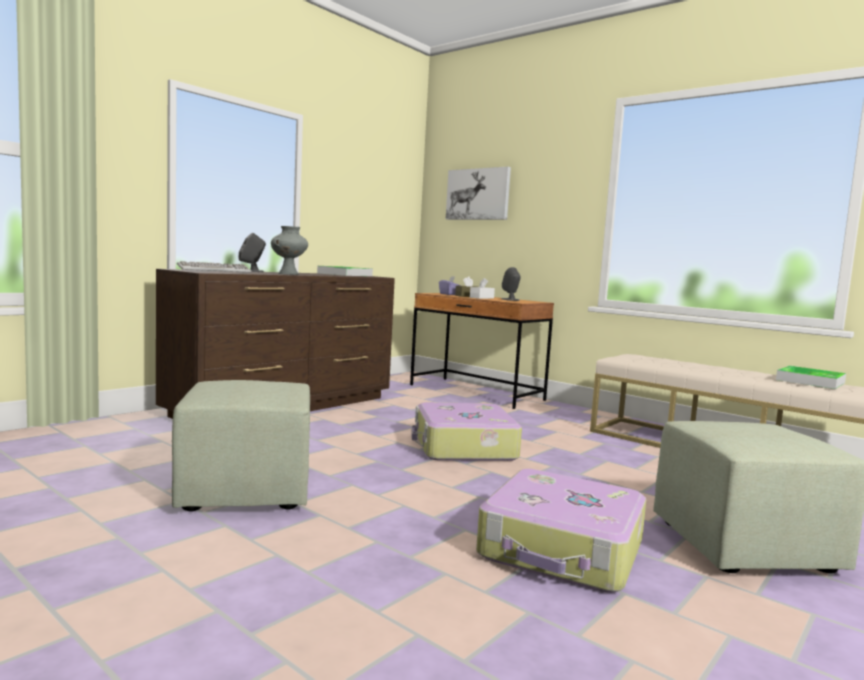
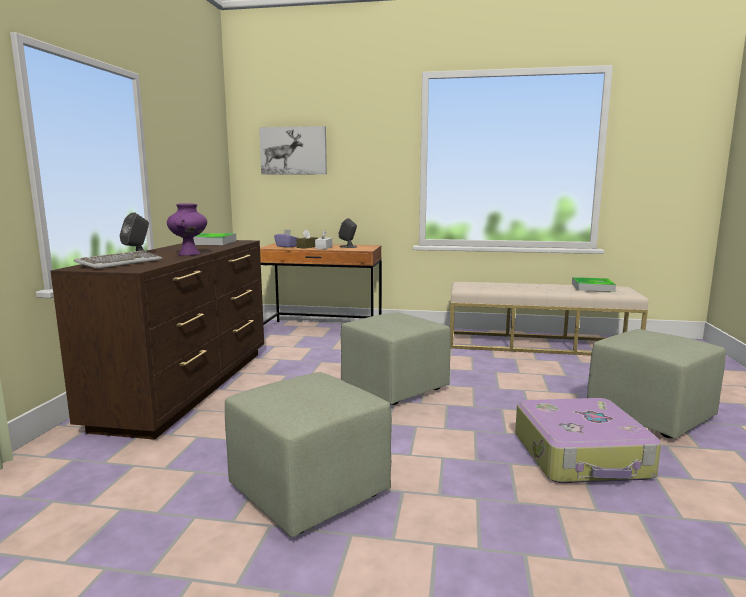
camera: 30 degrees left, 5 degrees up
(288, 274) = (189, 254): grey vase -> purple vase
(463, 447) = (395, 388): suitcase -> green ottoman

